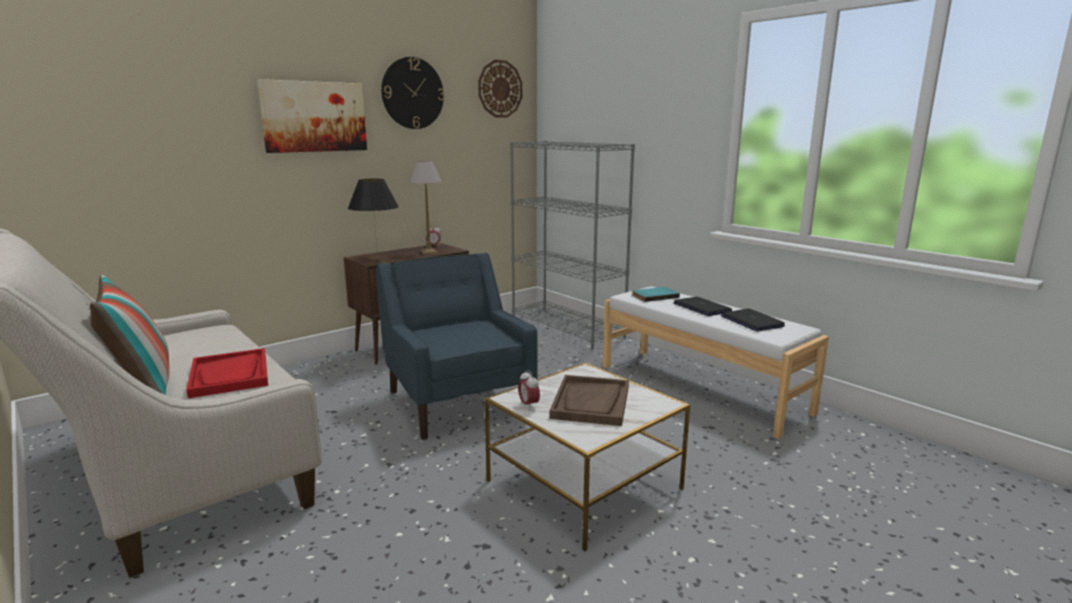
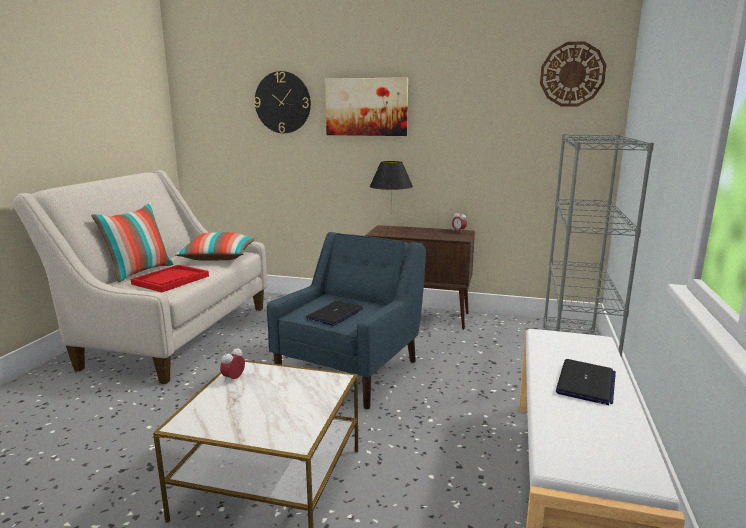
camera: 55 degrees right, 0 degrees up
(201, 340) = (218, 257): none -> pillow
(412, 93) = (460, 84): wall clock -> wall clock (282, 102)
(429, 252) = (438, 235): table lamp -> none
(591, 402) = (263, 403): brown tray -> none
(654, 296) = (573, 347): turquoise book -> none
(751, 321) = (594, 428): laptop -> laptop (335, 314)

